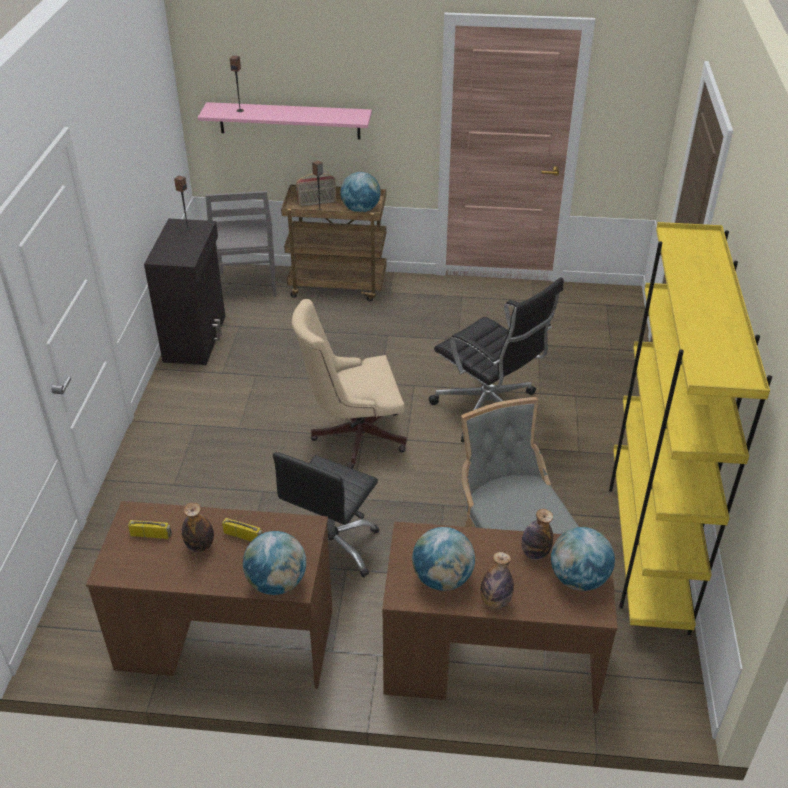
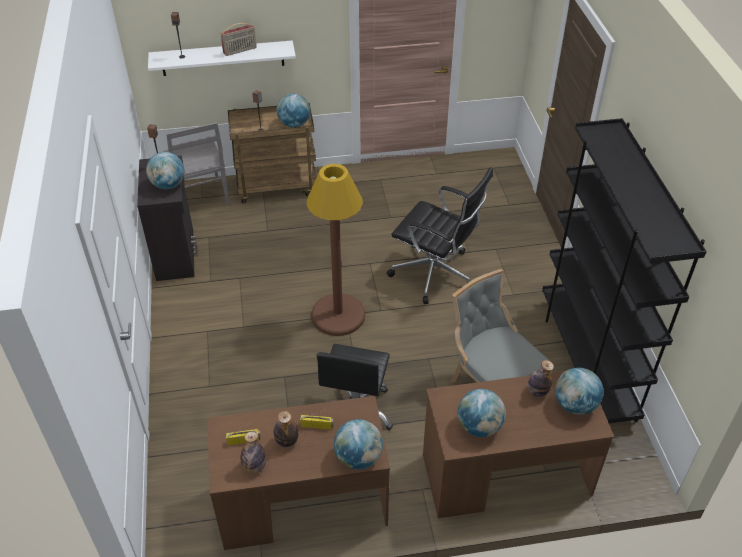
camera: 15 degrees left, 5 degrees up
(187, 248) = (168, 185): none -> globe
(289, 120) = (222, 58): pink shelf -> white shelf
(317, 203) = (255, 123): radio -> radio (240, 51)
(353, 436) = (338, 315): beige office chair -> brown floor lamp
(495, 601) = (523, 436): bottle -> bottle (254, 467)
(646, 548) = (586, 361): yellow bookcase -> black bookcase

